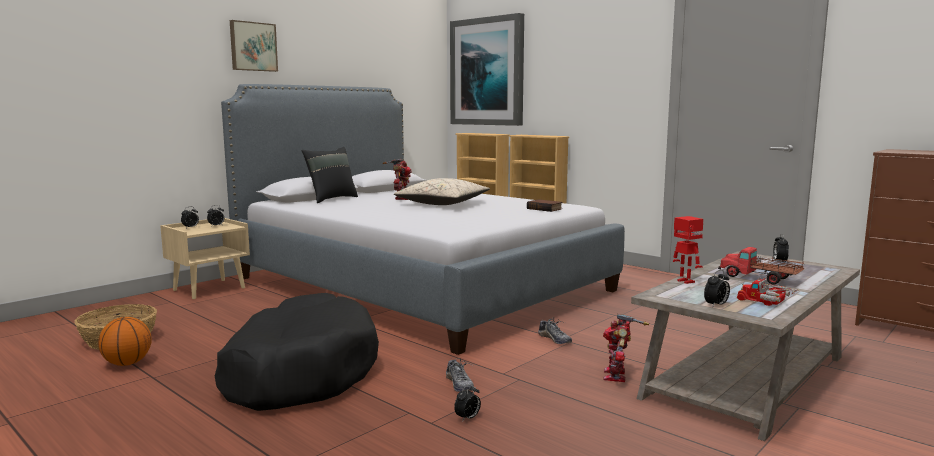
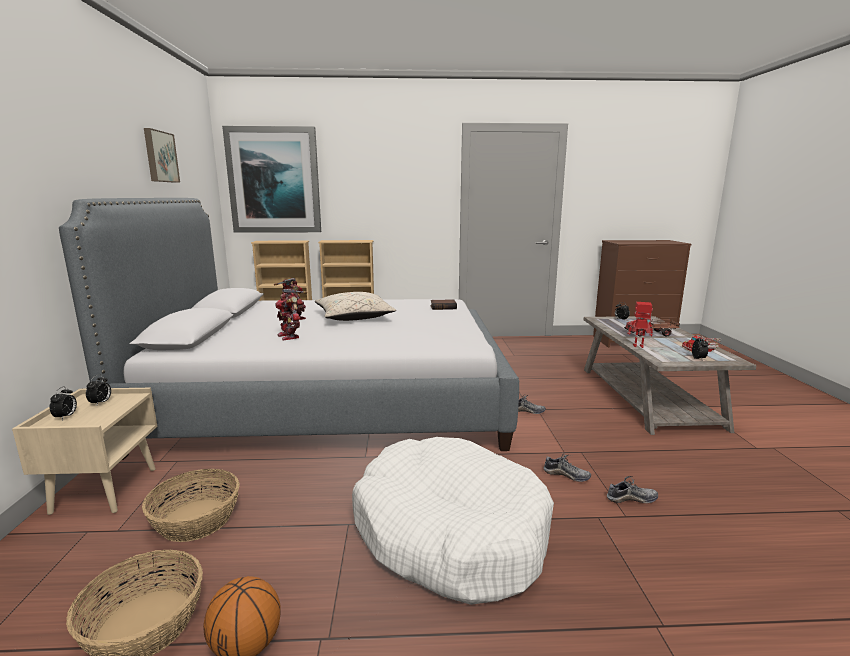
camera: 45 degrees left, 5 degrees up
(211, 314) = (196, 520): none -> basket
(253, 46) = (68, 144): picture -> picture (160, 157)
(299, 372) = (449, 532): black dog bed -> white dog bed
(331, 199) = (225, 333): black pillow -> none
(468, 418) = (631, 499): alarm clock -> shoe
(617, 375) = (610, 423): toy robot -> toy robot (290, 336)

